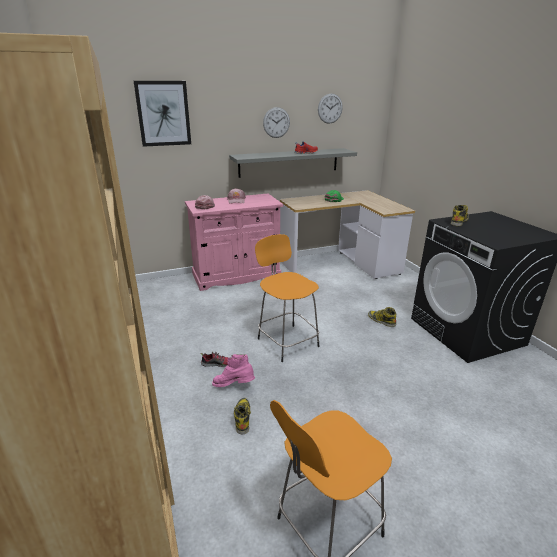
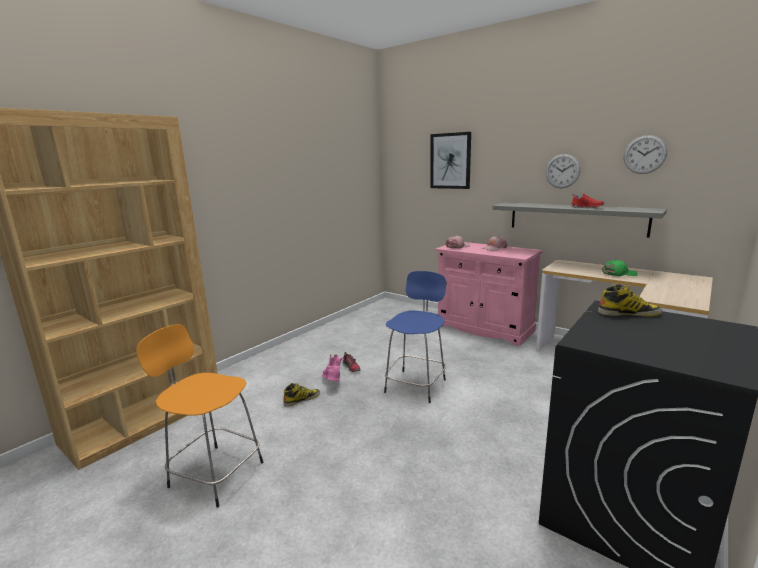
camera: 60 degrees right, 10 degrees down
(286, 341) = (416, 384): orange stool -> blue stool
(381, 320) = (535, 427): boot -> none

